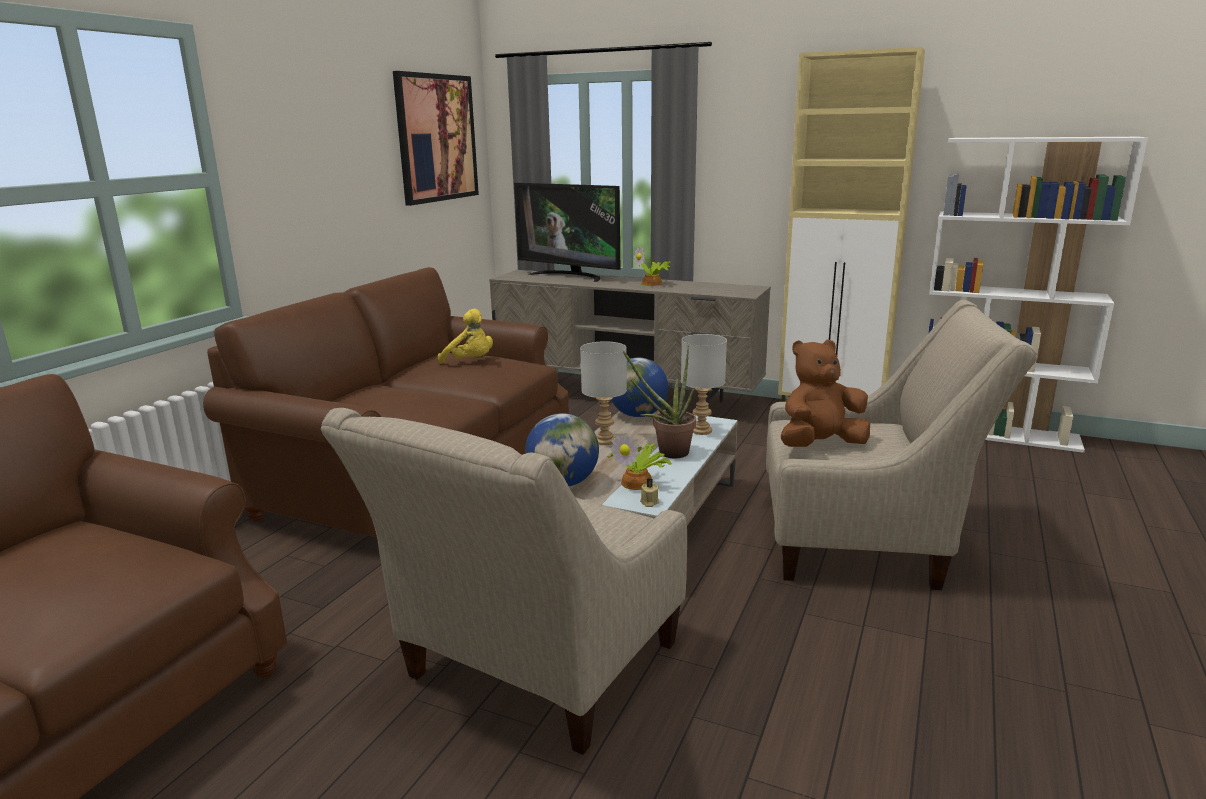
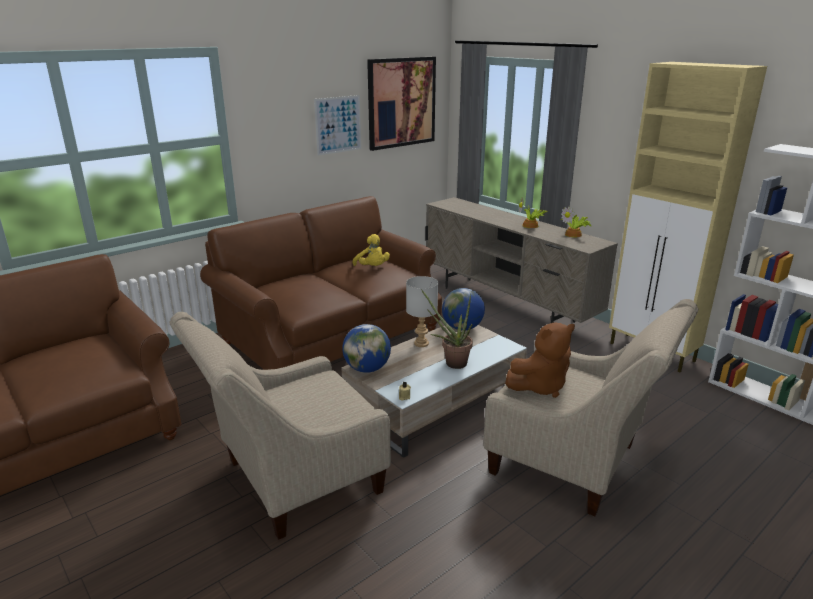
camera: 25 degrees right, 5 degrees up
(365, 165) = (338, 125): none -> picture
(570, 276) = (482, 209): television -> none
(639, 482) = (412, 380): potted plant -> potted plant (574, 234)
(701, 431) = (491, 351): grey table lamp -> none
(820, 445) = (540, 386): brown plush toy -> brown plush toy turned 150 degrees clockwise

